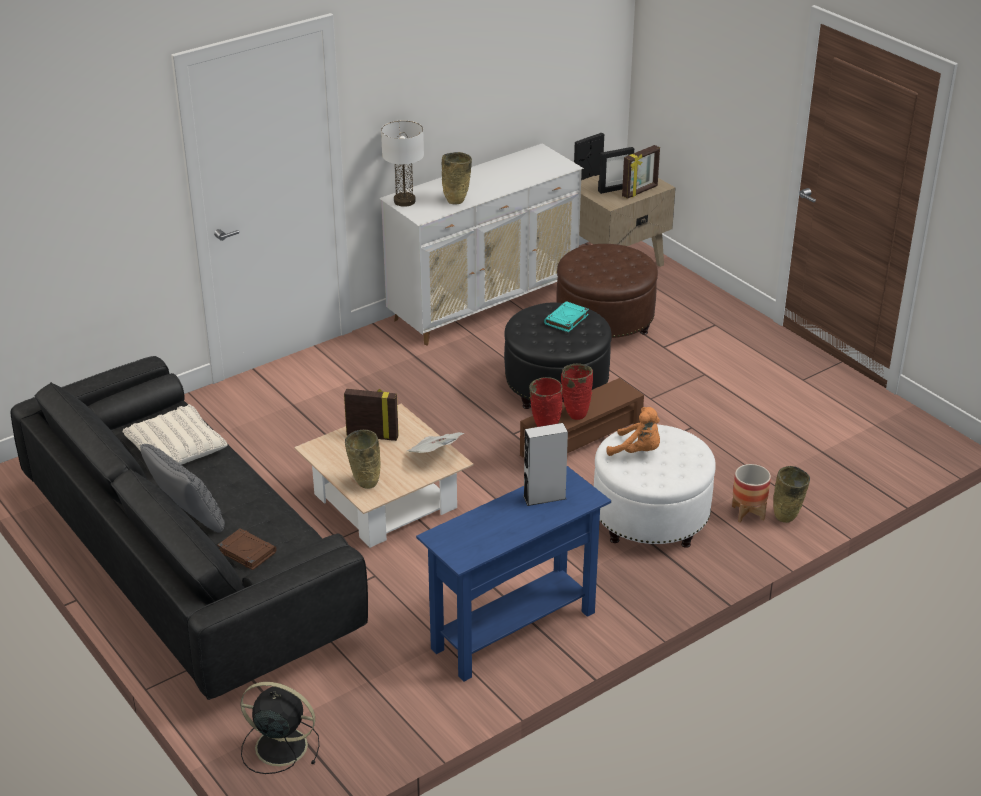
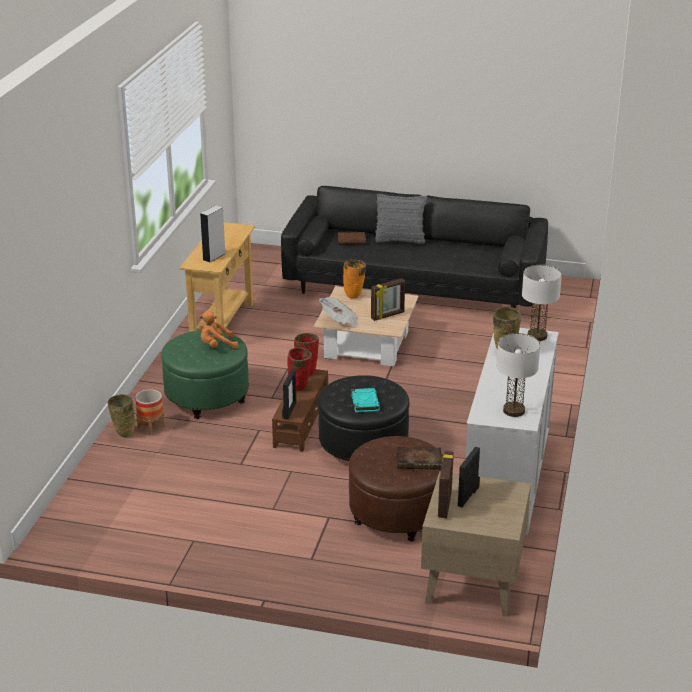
camera: 140 degrees right, 5 degrees down
(176, 447) = (462, 259): beige pillow -> none
(279, 746) = (271, 257): black fan -> none
(365, 483) = (354, 296): beige vase -> orange vase
(513, 630) = (222, 324): blue console table -> beige console table
(534, 160) = (513, 411): none -> table lamp
(588, 176) = (509, 499): picture frame -> picture frame (289, 410)
(590, 256) = (420, 461): none -> book
(650, 520) = (207, 398): white ottoman -> green ottoman

